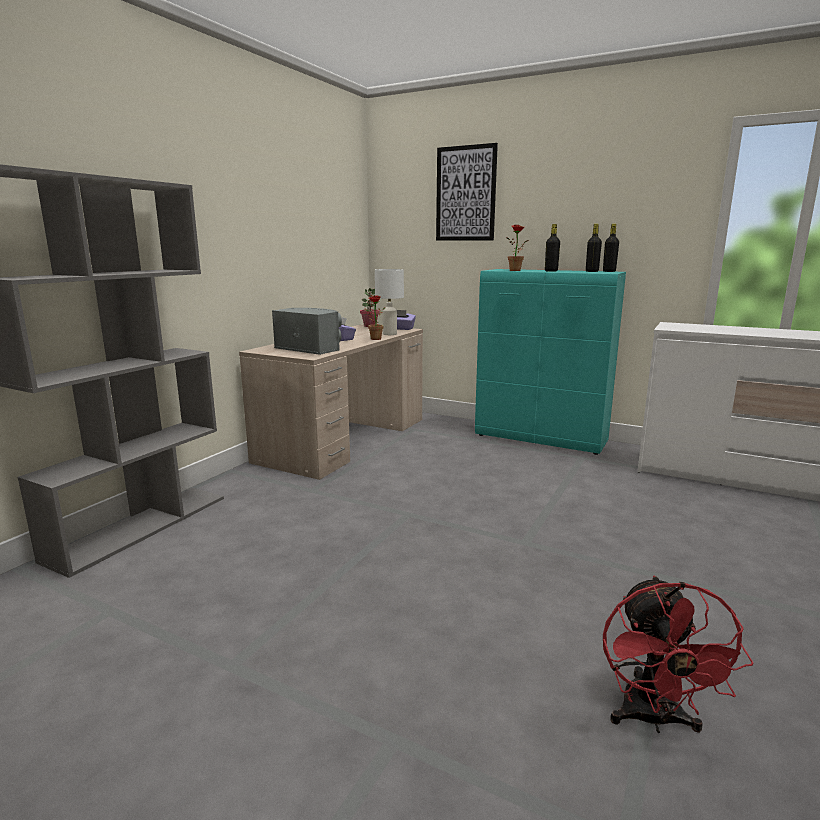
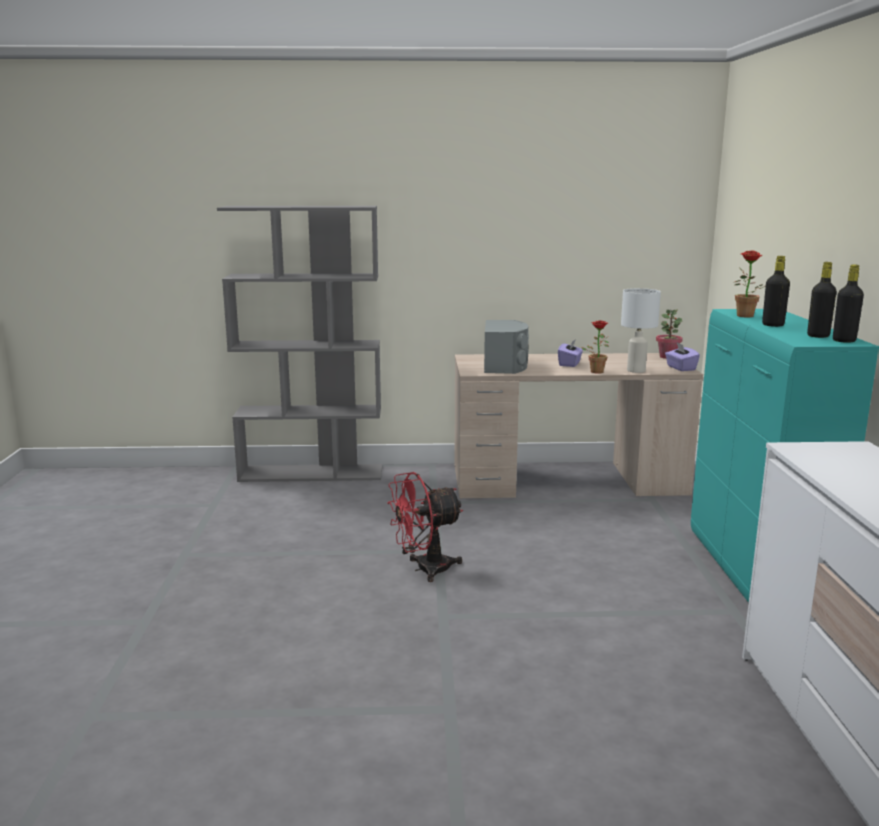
camera: 60 degrees right, 0 degrees up
(465, 194) = (776, 195): picture -> none
(653, 720) = (210, 717): red fan -> red fan (424, 569)

